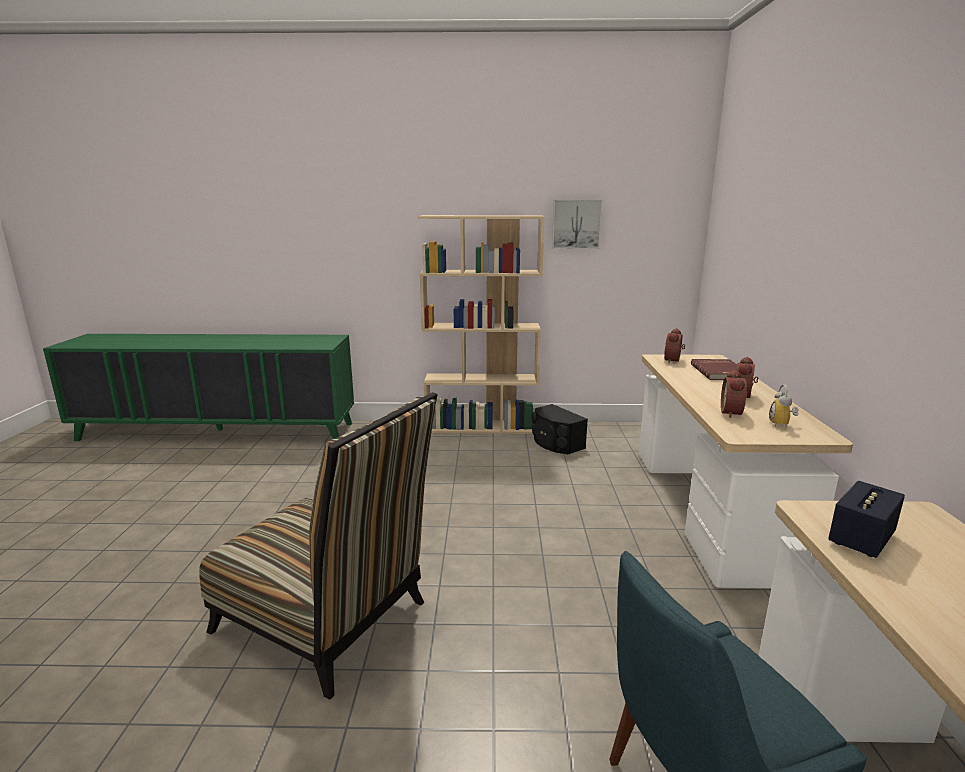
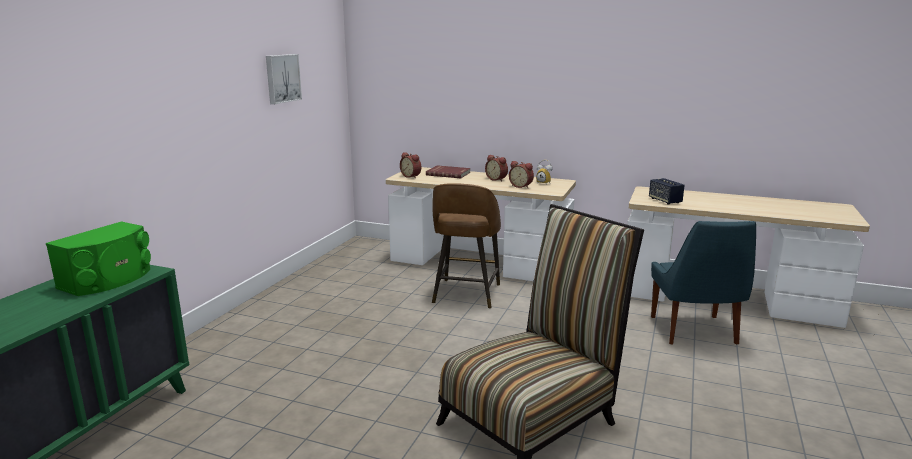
camera: 70 degrees left, 0 degrees up
(307, 342) = (109, 279): none -> green speaker
(482, 427) = (258, 305): beige bookcase -> none
(556, 443) = (336, 283): black speaker -> none
(603, 517) = (466, 294): none -> brown stool

